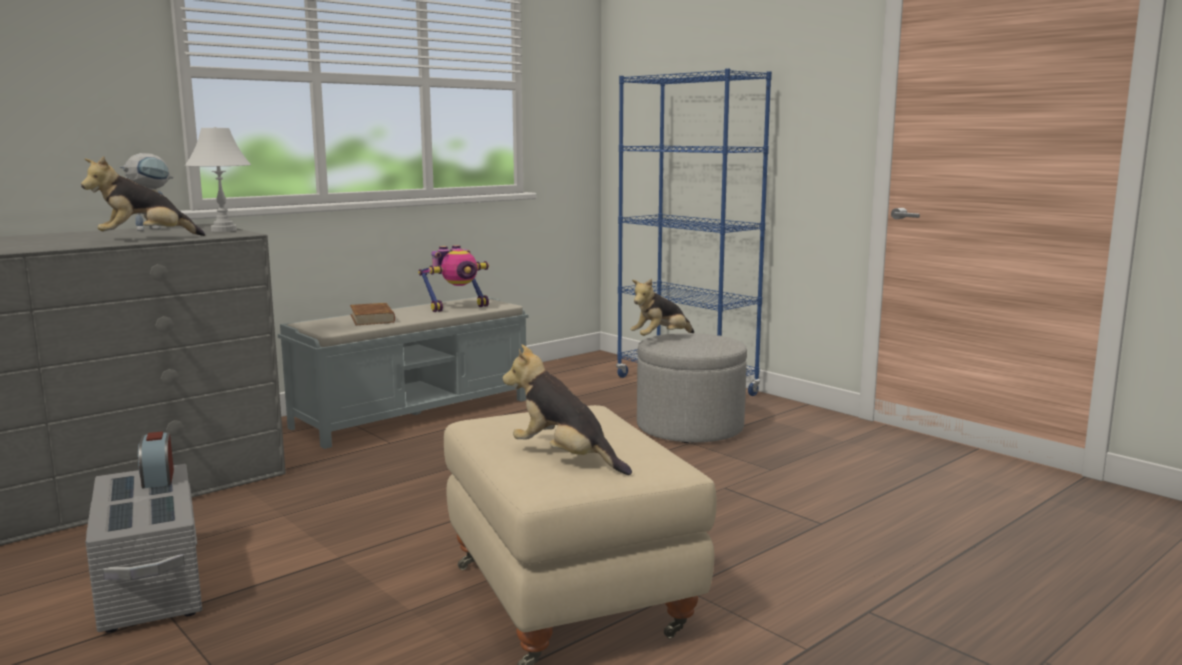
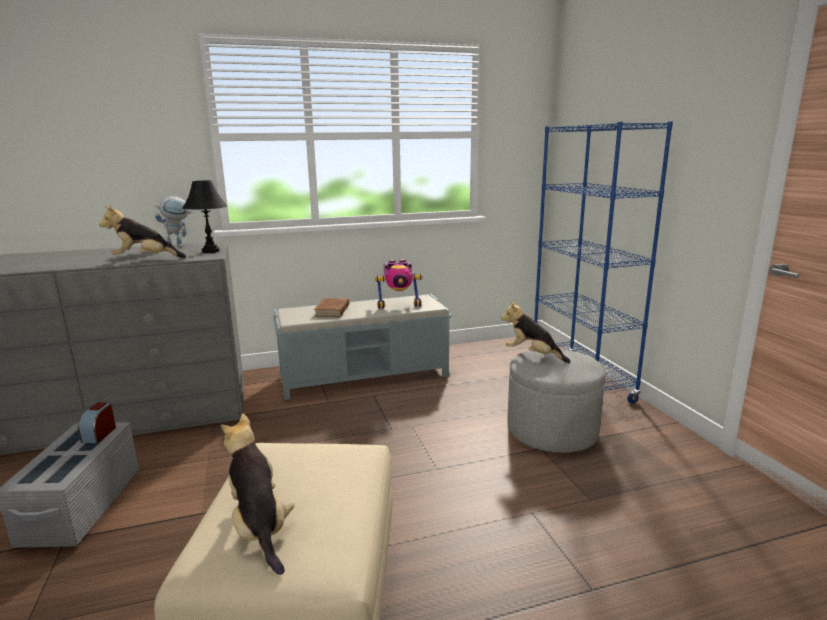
camera: 25 degrees right, 5 degrees up
(224, 230) = (210, 251): white table lamp -> black table lamp
(660, 338) = (532, 355): plush toy -> plush toy turned 45 degrees clockwise

